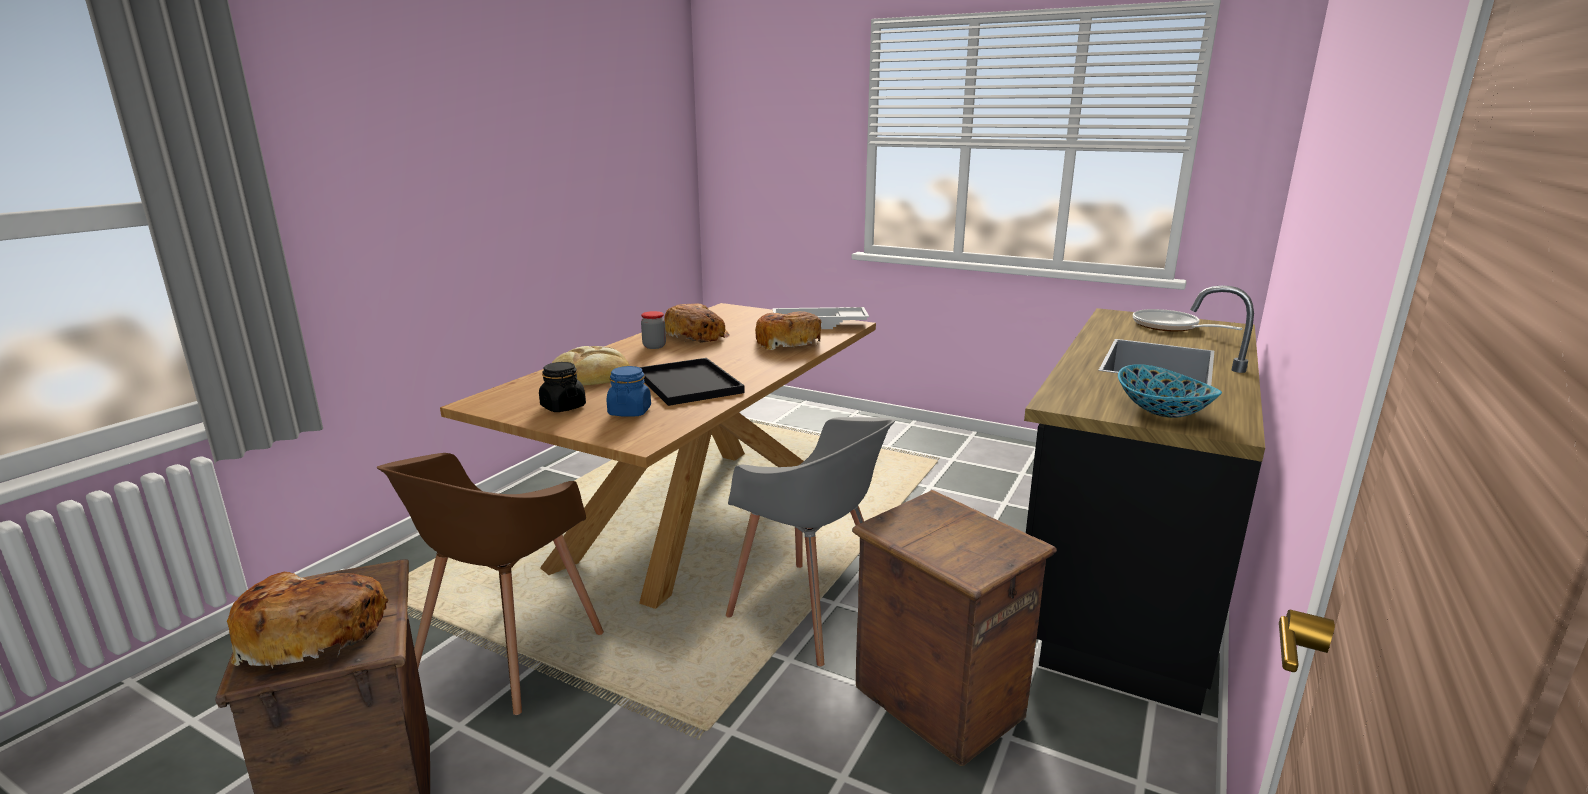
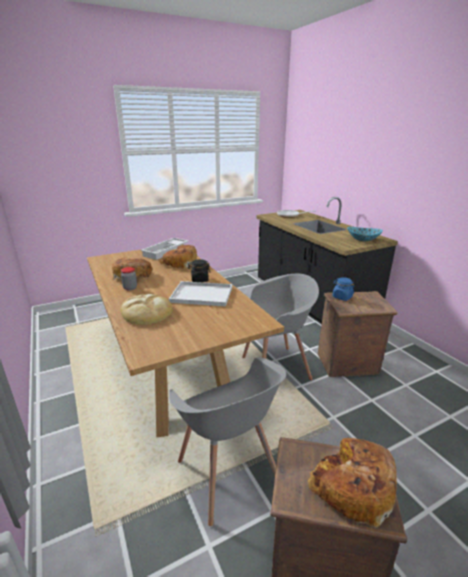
camera: 55 degrees left, 5 degrees up
(509, 655) = (228, 474): brown chair -> grey chair
(563, 407) = (190, 331): black jar -> black jar (199, 280)
(629, 411) = (221, 316): blue jar -> blue jar (342, 297)
(687, 383) = (200, 295): black tray -> white tray

